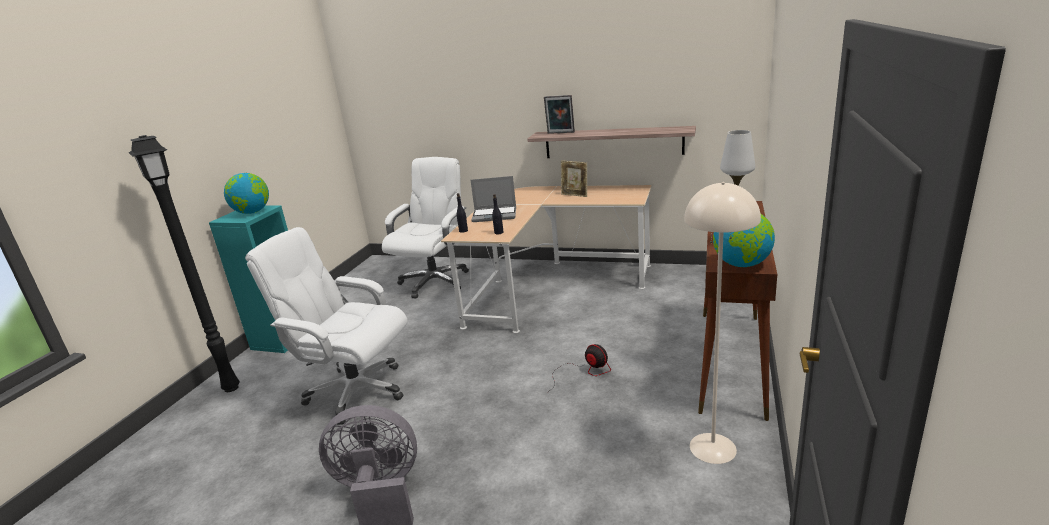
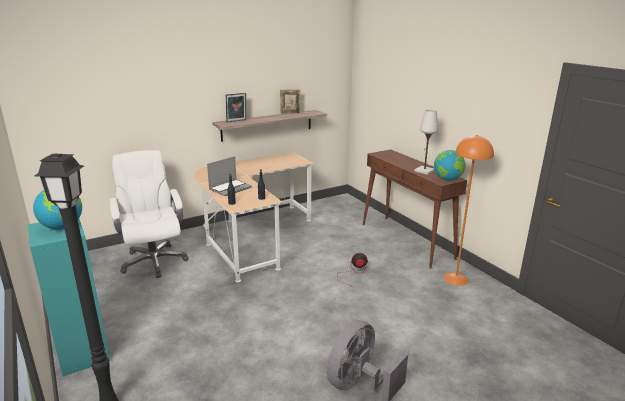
camera: 50 degrees left, 0 degrees up
(355, 391) = (234, 350): white office chair -> none
(575, 195) = (257, 165): picture frame -> picture frame (290, 114)
(712, 448) = (456, 279): beige floor lamp -> orange floor lamp

